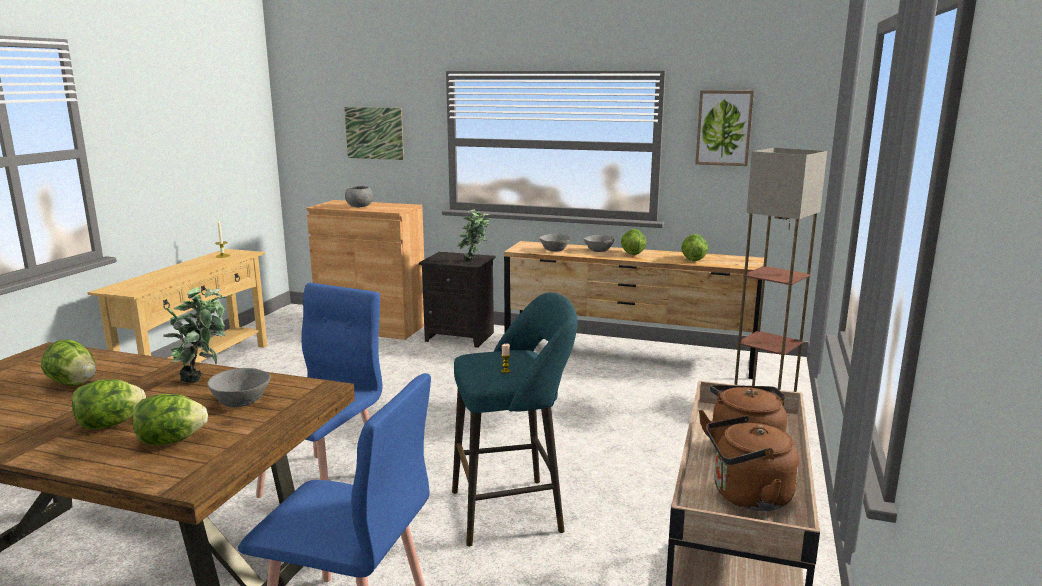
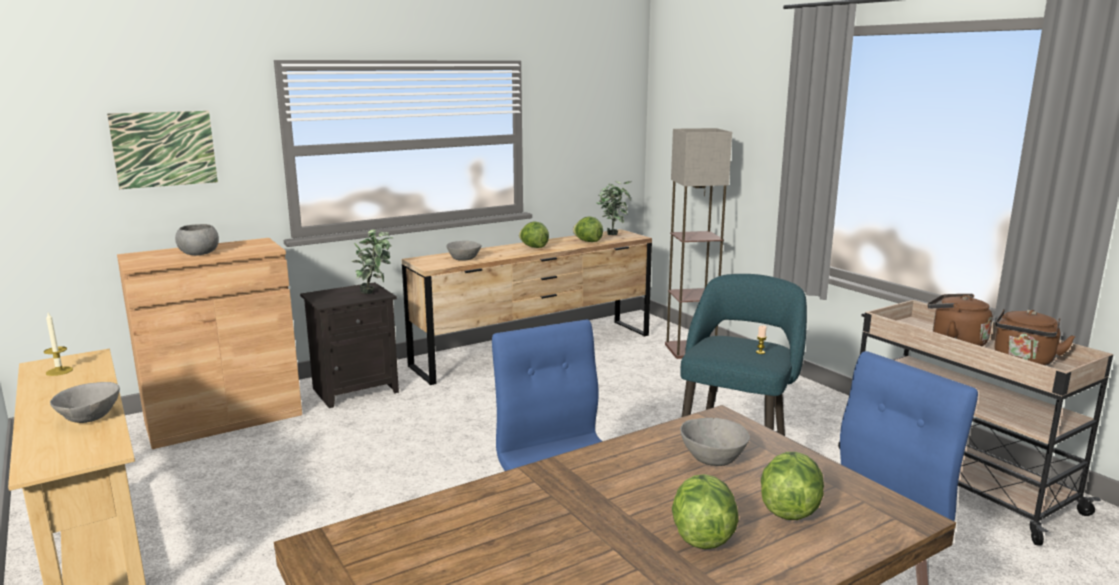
camera: 50 degrees left, 0 degrees up
(73, 383) = (514, 542): lettuce -> none
(204, 379) = (614, 464): potted plant -> potted plant (613, 234)
(598, 250) = (499, 250): grey bowl -> grey bowl (89, 417)
(724, 128) = (571, 115): picture -> none

